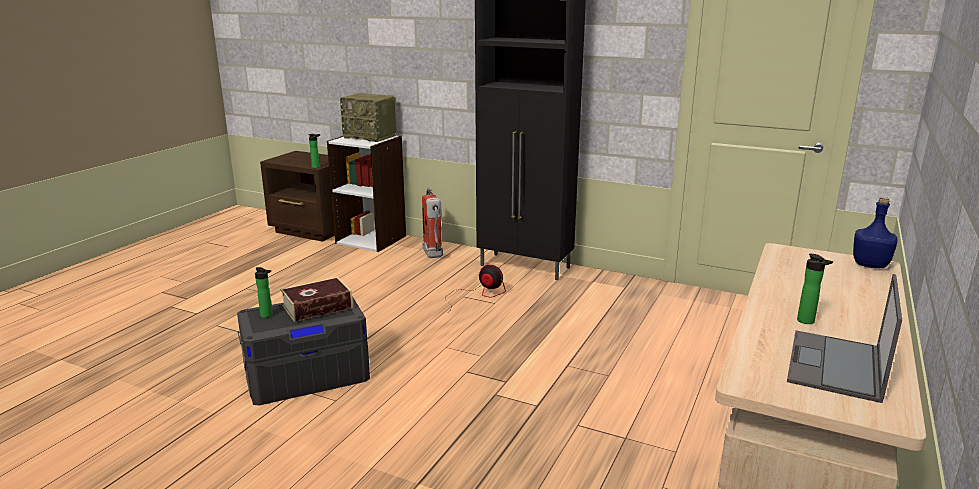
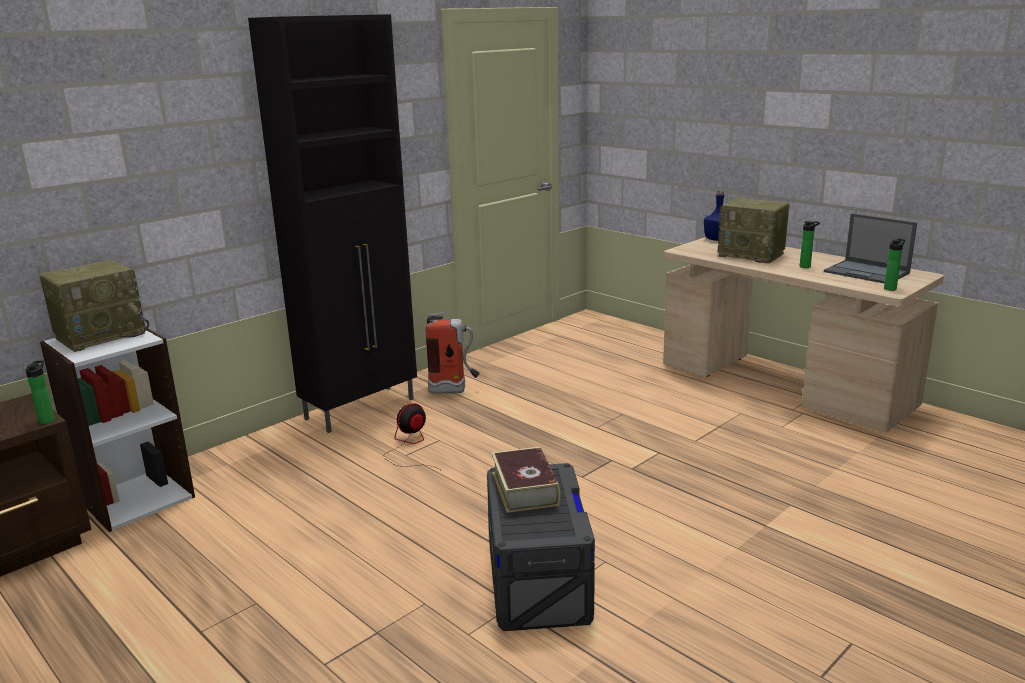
camera: 70 degrees left, 0 degrees up
(268, 315) = (525, 525): bottle -> bottle (891, 288)
(434, 256) = (262, 457): fire extinguisher -> fire extinguisher (454, 391)
(820, 287) = (752, 255): none -> radio

